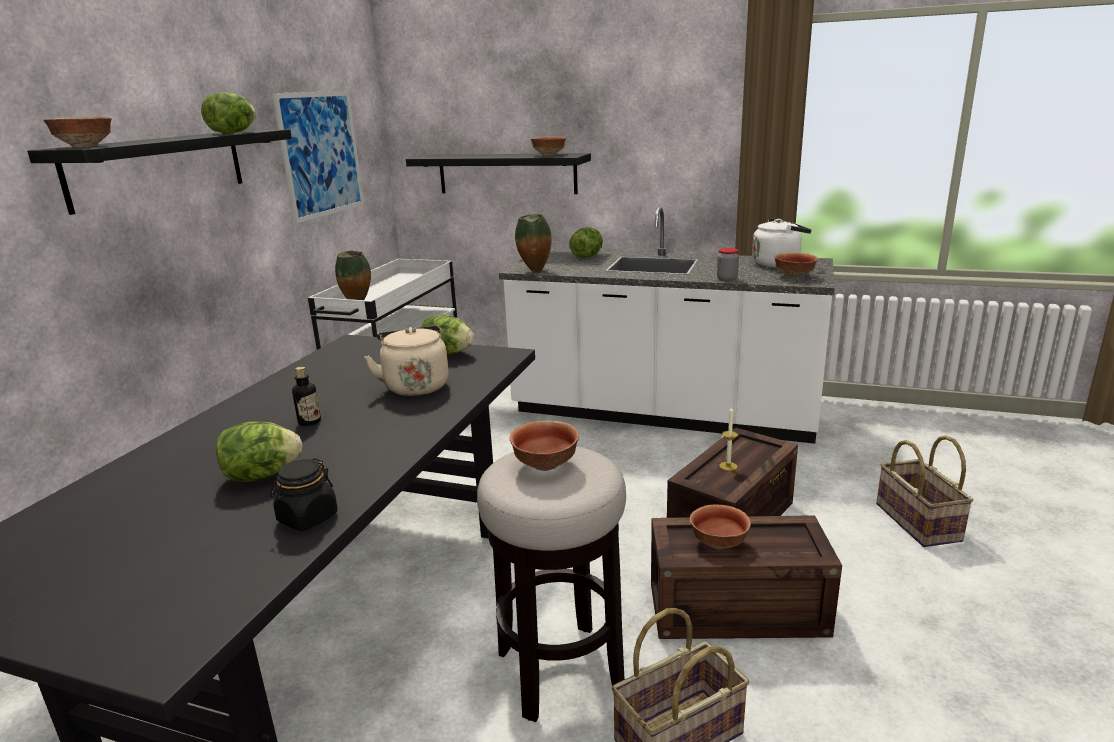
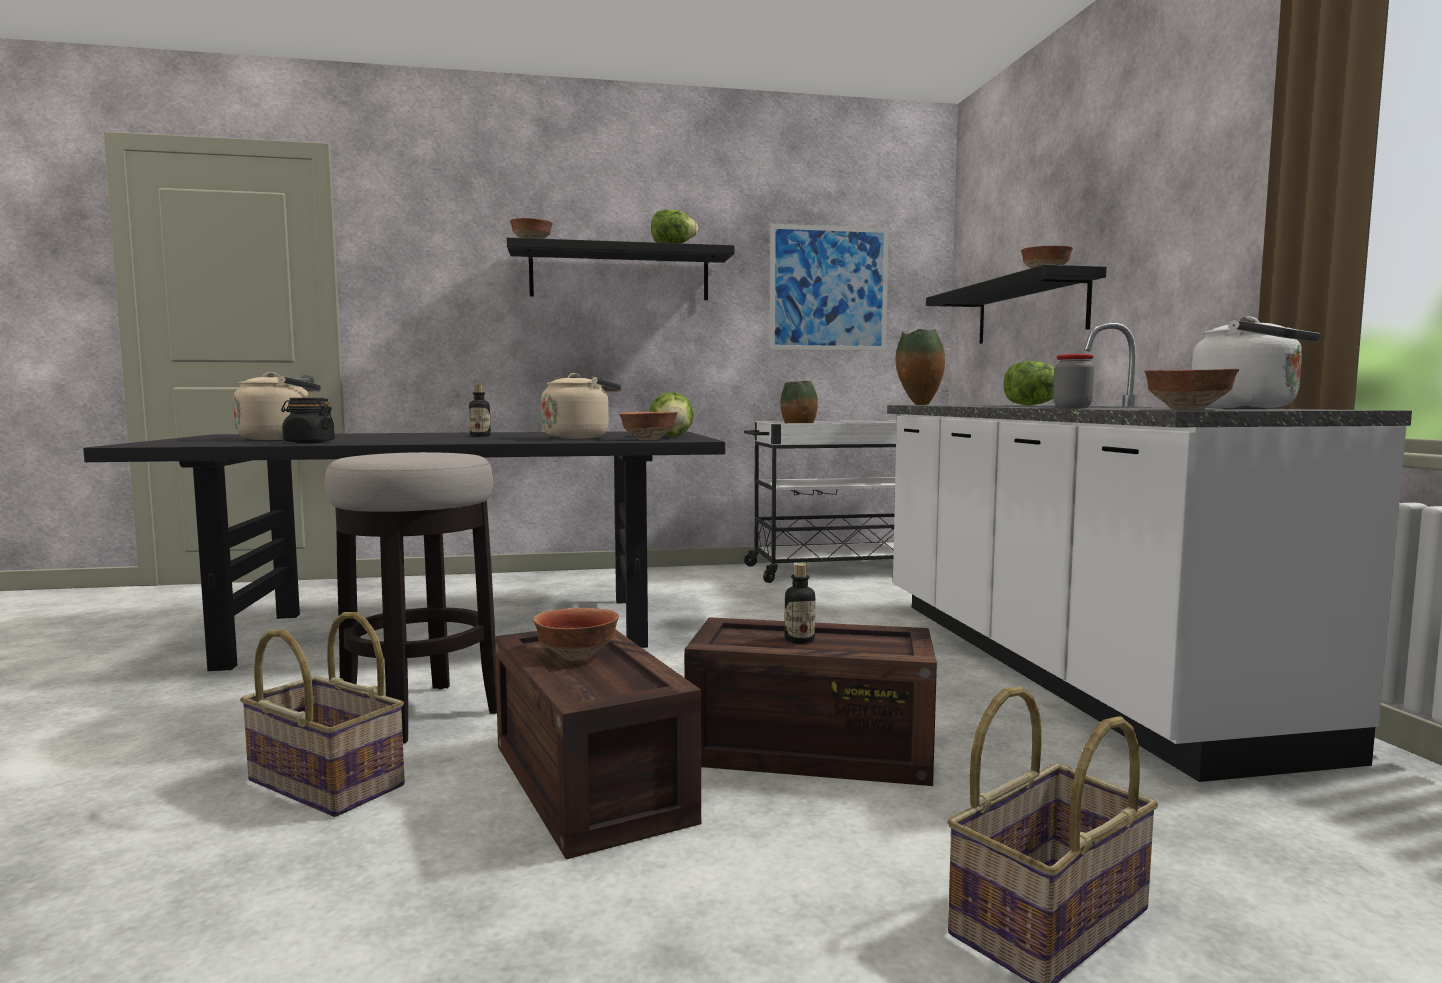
camera: 60 degrees right, 15 degrees down
(178, 538) = (280, 439): none -> beige kettle
(262, 476) = (377, 438): lettuce -> none
(546, 465) = (420, 451): bowl -> bowl (648, 439)
(728, 466) = (799, 640): candle -> bottle

